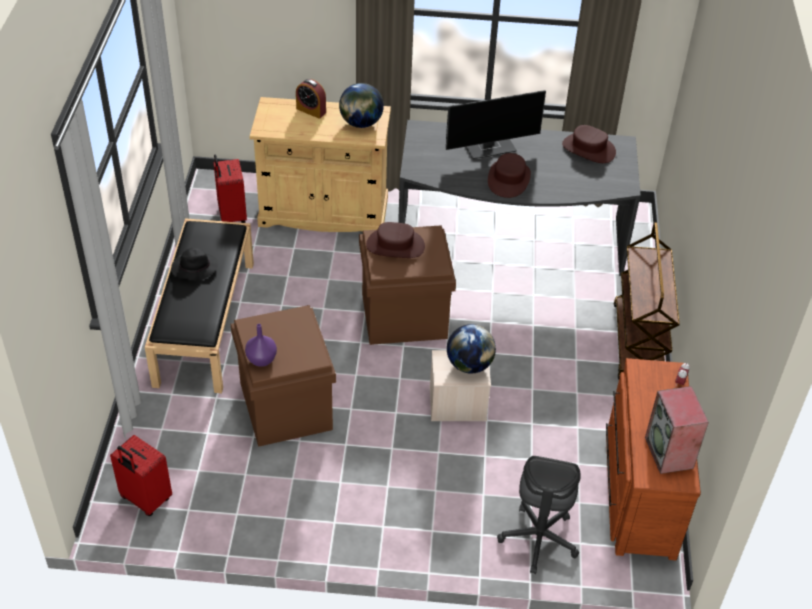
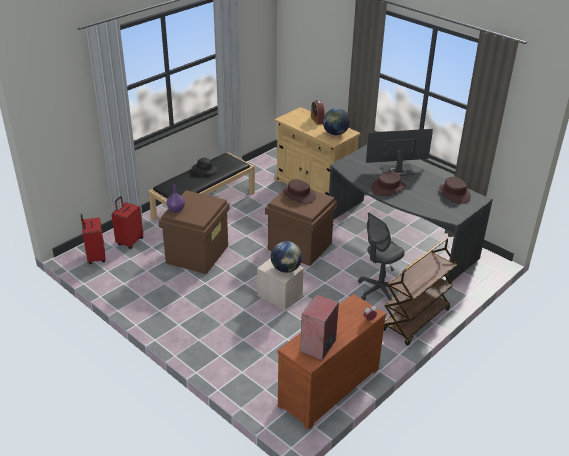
camera: 40 degrees right, 10 degrees down
(231, 215) = (268, 171): red suitcase -> red suitcase (129, 241)
(490, 147) = (397, 171): monitor -> monitor turned 150 degrees clockwise
(539, 539) = (246, 374): grey office chair -> grey office chair (379, 291)

